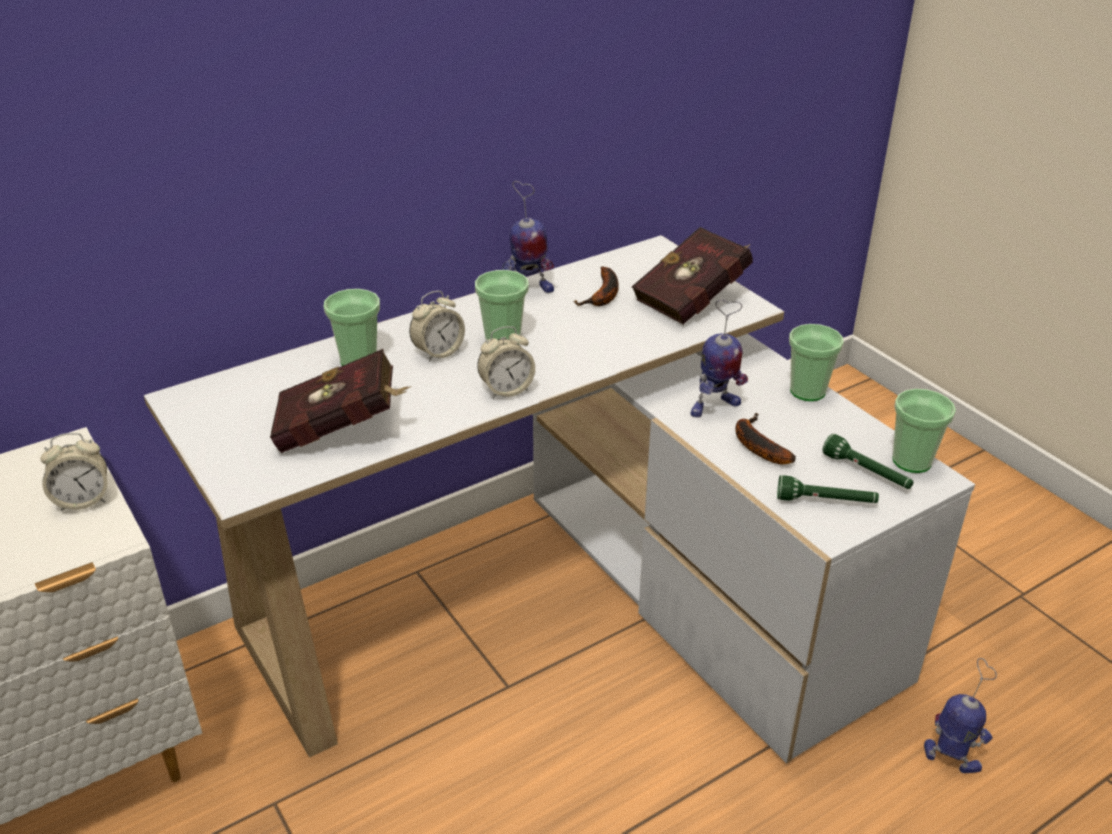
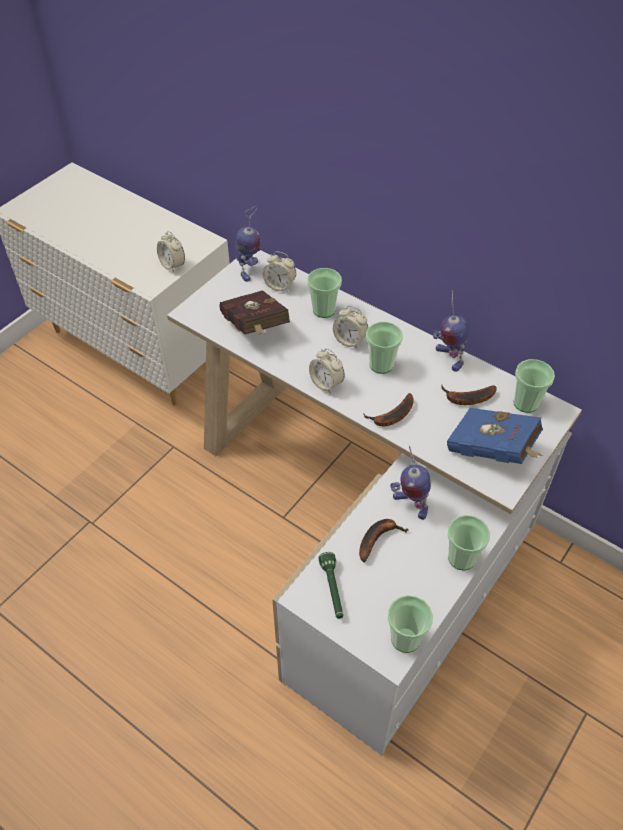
camera: 70 degrees right, 15 degrees up
(269, 387) = (280, 286): none -> alarm clock
(600, 353) = (392, 417): none -> banana
(633, 262) = (525, 403): none -> cup
(695, 299) = (493, 451): red book -> blue book
(867, 473) = (377, 611): green flashlight -> none
(951, 759) = (323, 787): toy robot -> toy robot (249, 270)

